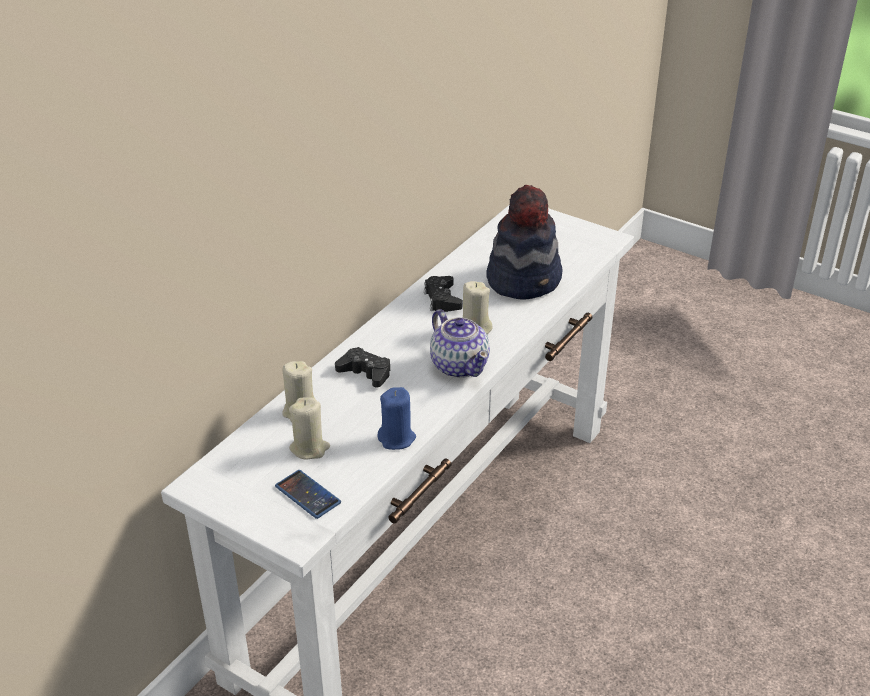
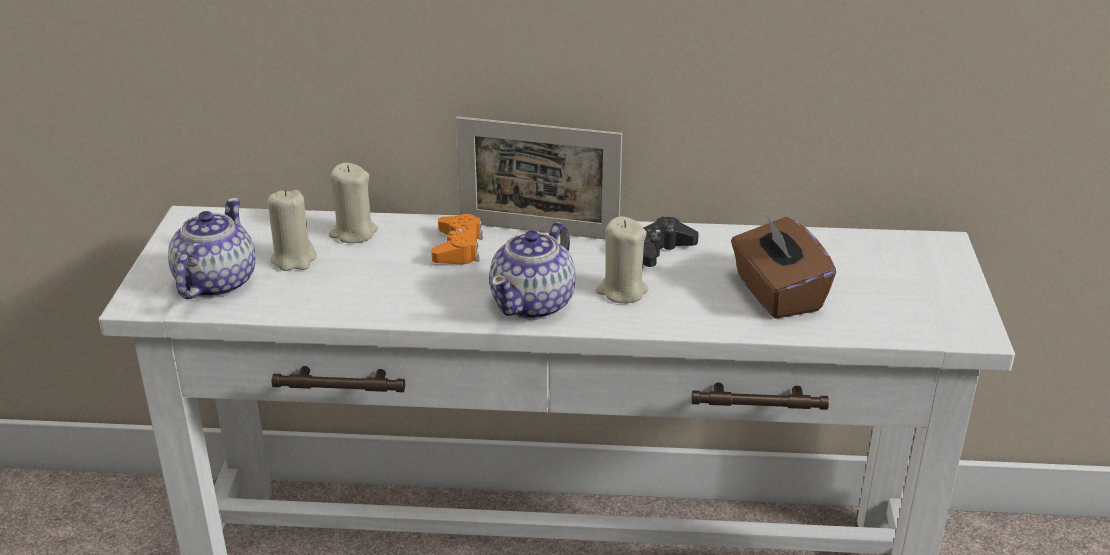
camera: 60 degrees right, 5 degrees down
(307, 495) = (215, 283): phone -> teapot
(365, 373) = (458, 248): black game controller -> orange game controller
(376, 334) = (538, 231): none -> picture frame
(397, 438) = (353, 306): blue candle -> none
(524, 279) = (777, 294): hat -> brown tissue box

